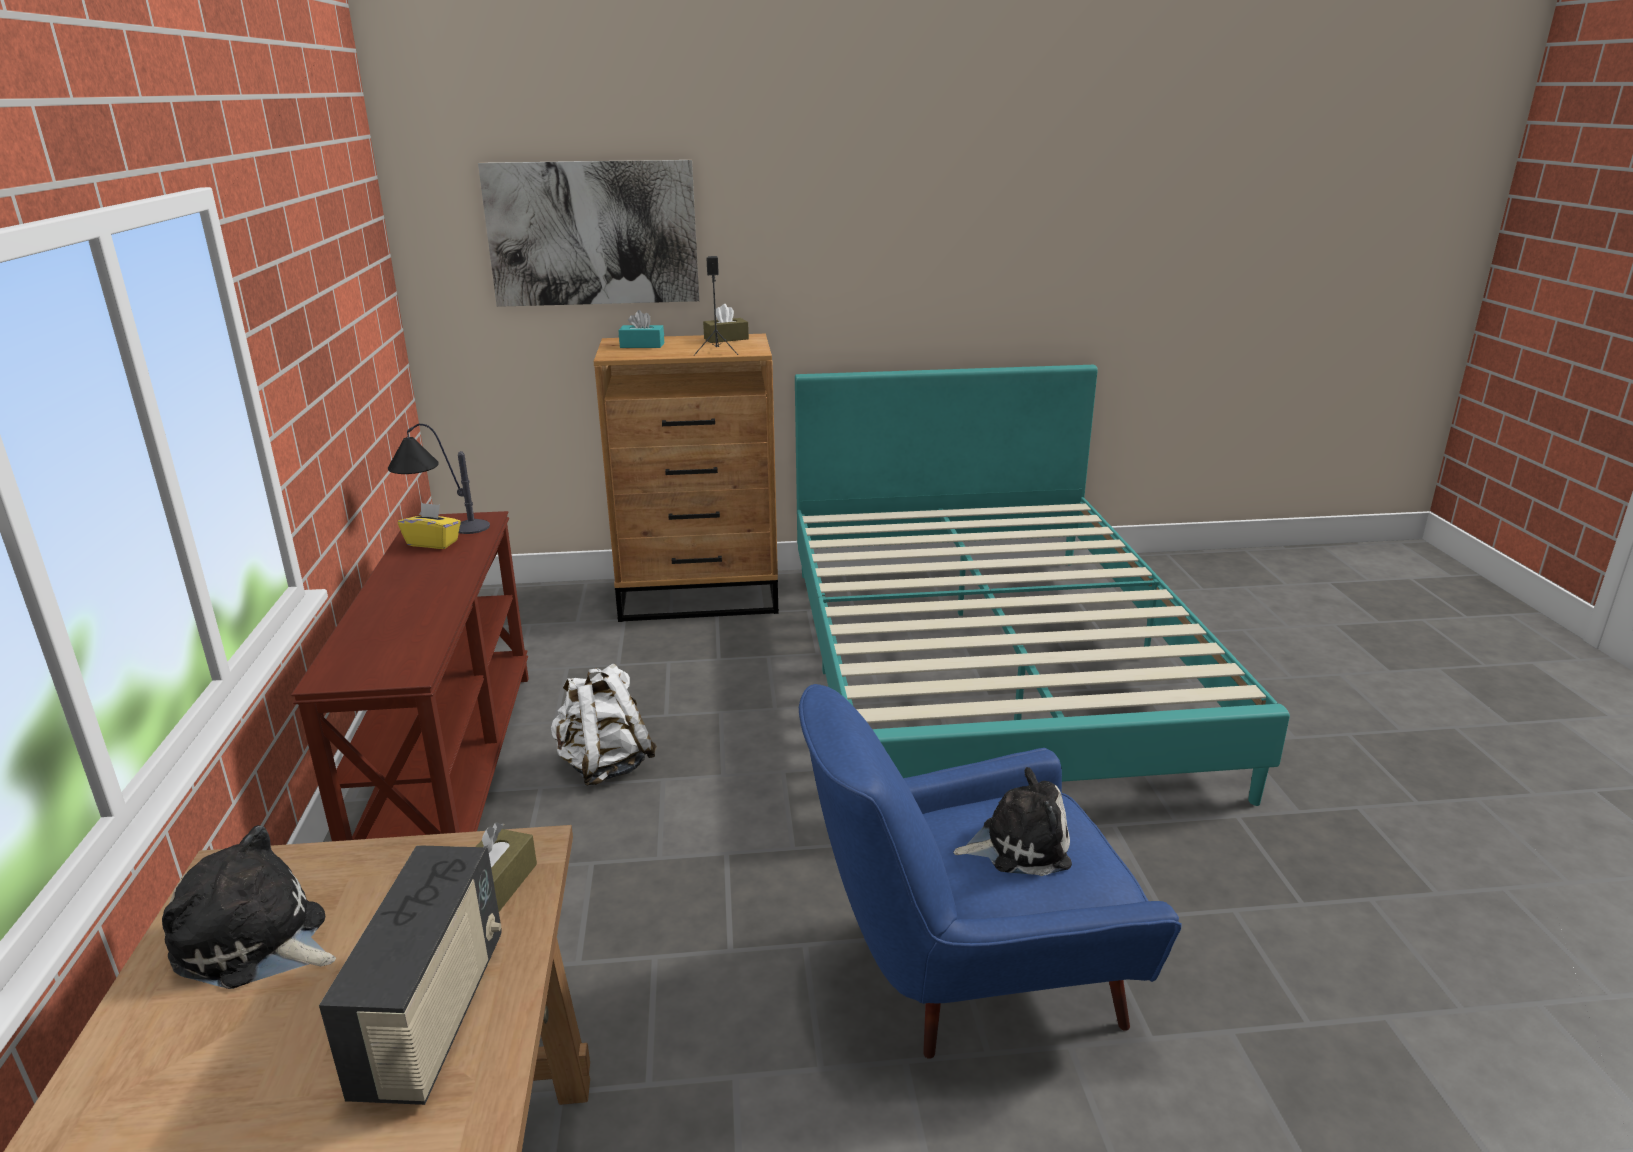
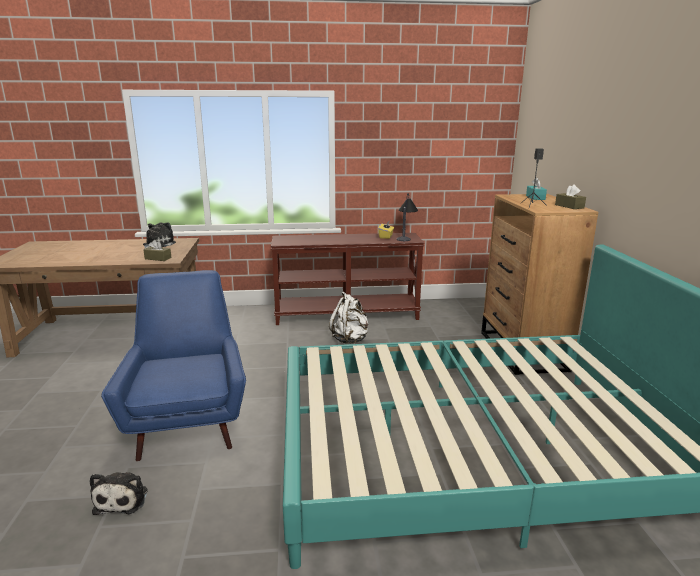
camera: 90 degrees right, 5 degrees down
(434, 1016) = (116, 257): radio -> none
(593, 234) = (560, 136): picture -> none
(1018, 845) = (184, 371): plush toy -> plush toy (123, 499)

